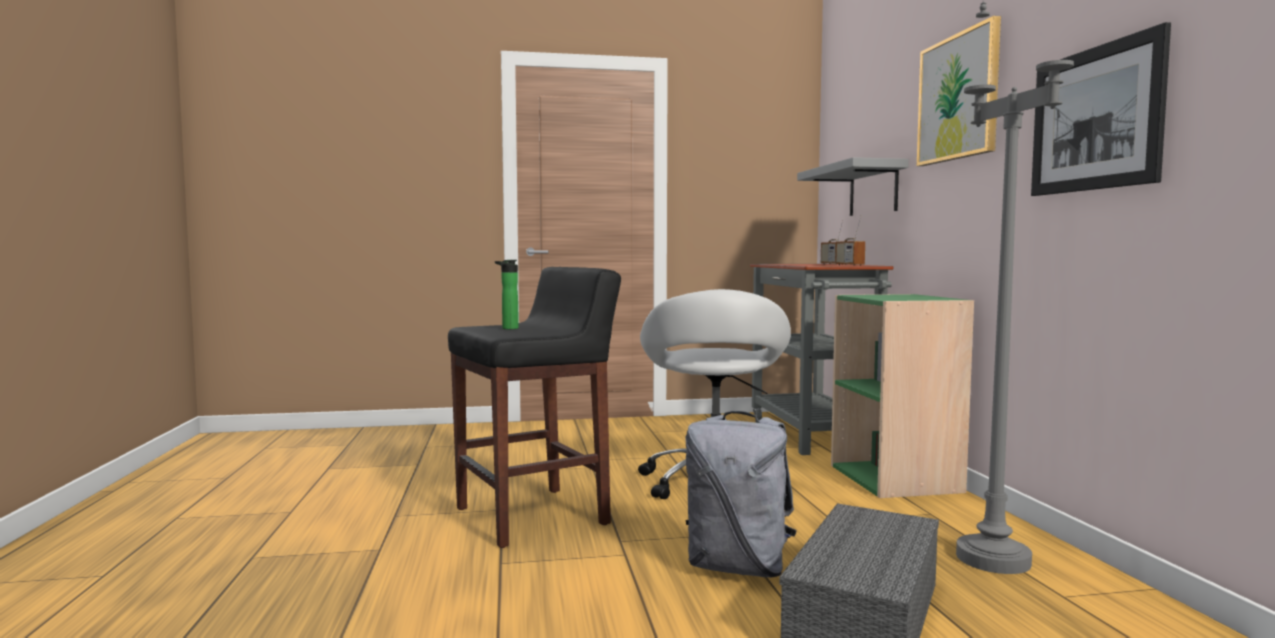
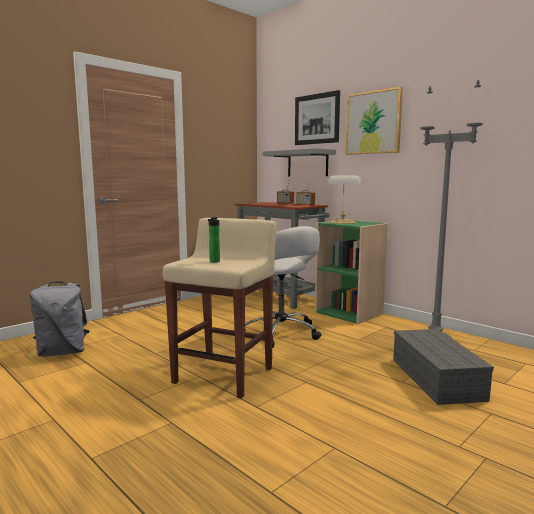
camera: 35 degrees left, 5 degrees up
(534, 516) = (224, 375): black stool -> beige stool
(738, 567) = (362, 372): grey backpack -> grey backpack (63, 352)
(884, 296) = (342, 222): none -> table lamp
(1095, 119) = (461, 145): picture -> picture (316, 119)

